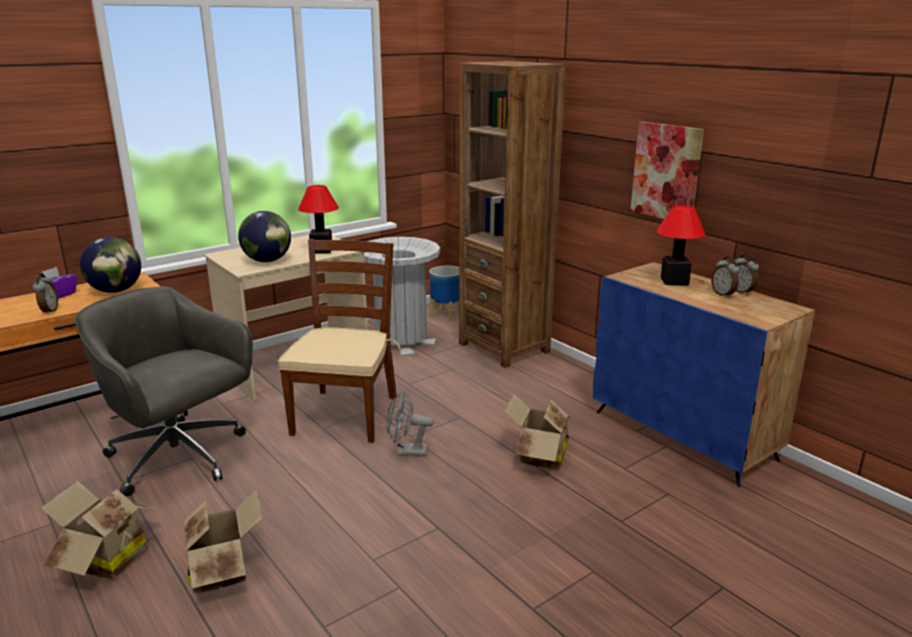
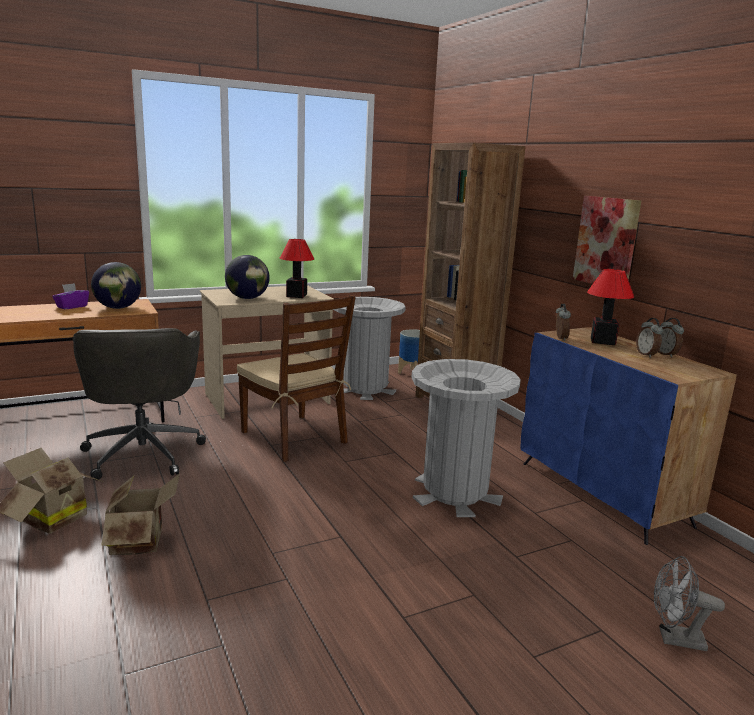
camera: 10 degrees right, 5 degrees down
(49, 311) = (59, 315): alarm clock -> alarm clock (560, 338)
(179, 458) = (143, 452): grey office chair -> grey office chair turned 150 degrees counterclockwise
(345, 414) = (294, 437): brown chair -> brown chair turned 120 degrees clockwise
(406, 452) = (336, 473): grey fan -> grey fan (674, 639)
(538, 457) = (455, 493): cardboard box -> grey trash can

